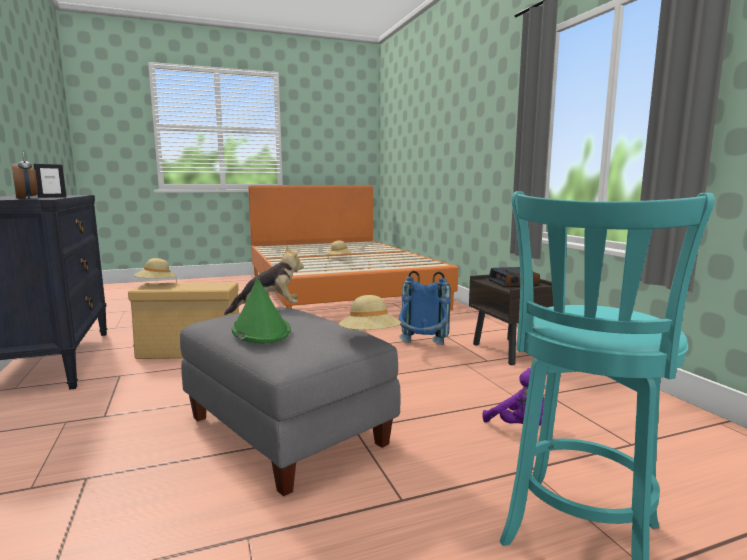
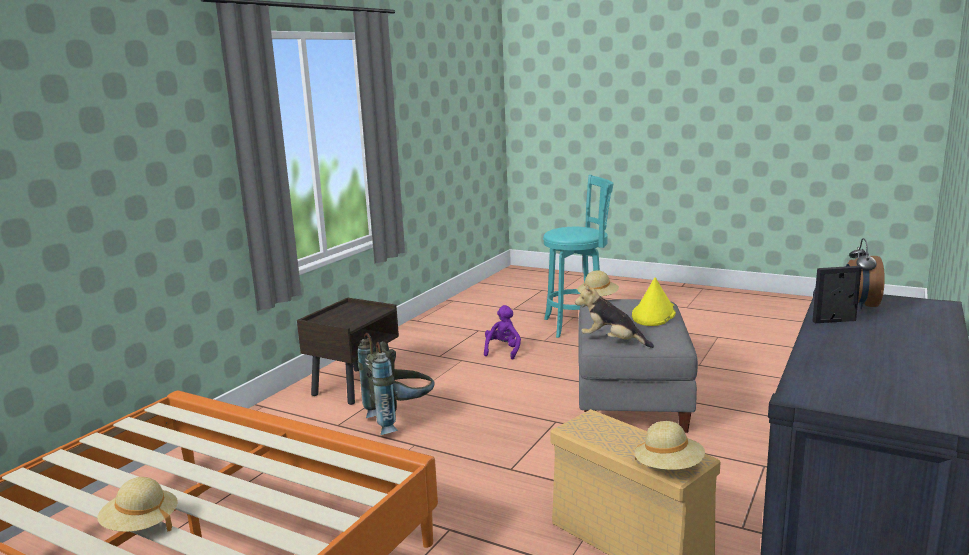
camera: 130 degrees left, 5 degrees up
(260, 330) = (653, 314): green hat -> yellow hat
(422, 349) = (400, 420): blue backpack -> grey backpack
(513, 283) = (347, 315): alarm clock -> none

